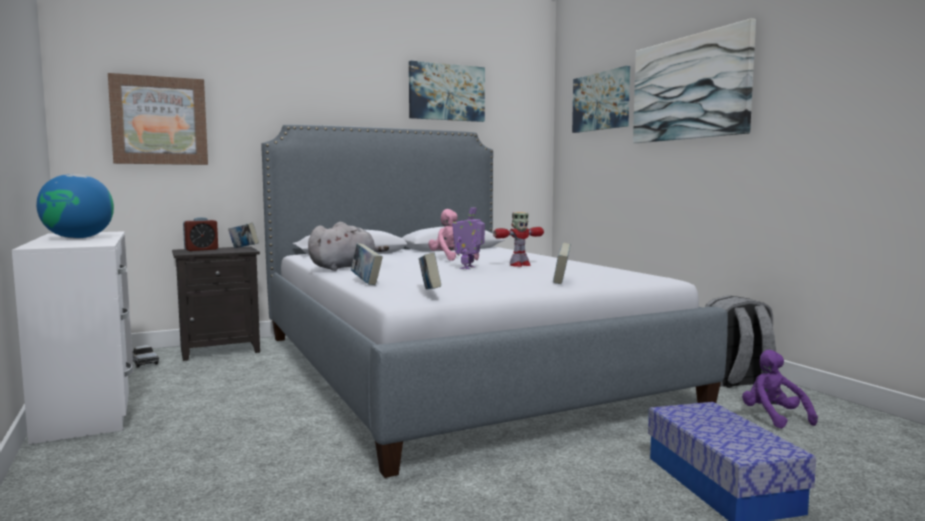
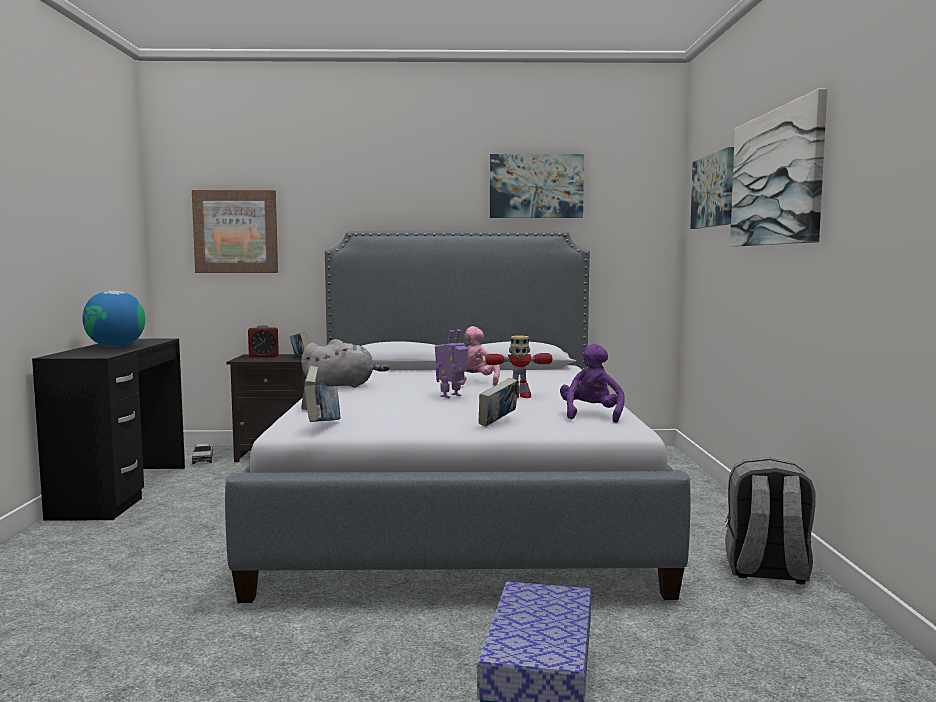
camera: 25 degrees right, 0 degrees up
(88, 402) = (121, 491): white desk -> black desk
(773, 417) = (737, 626): purple plush toy -> purple plush toy (591, 415)

